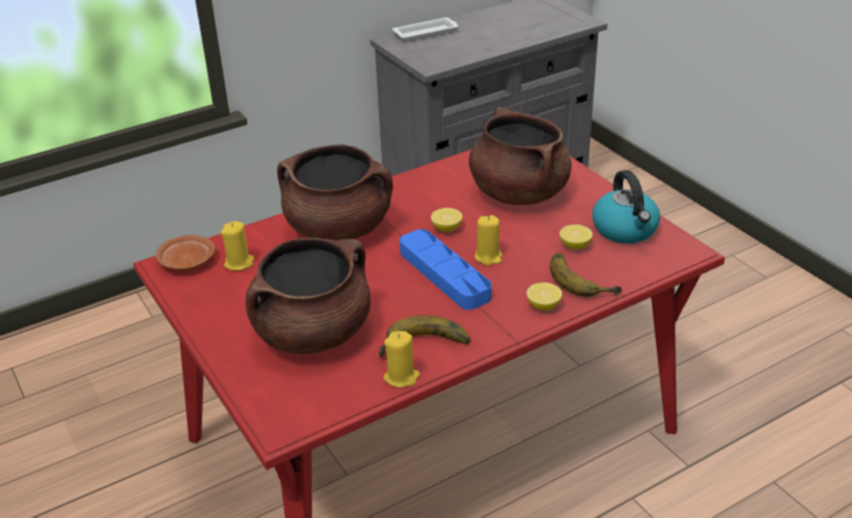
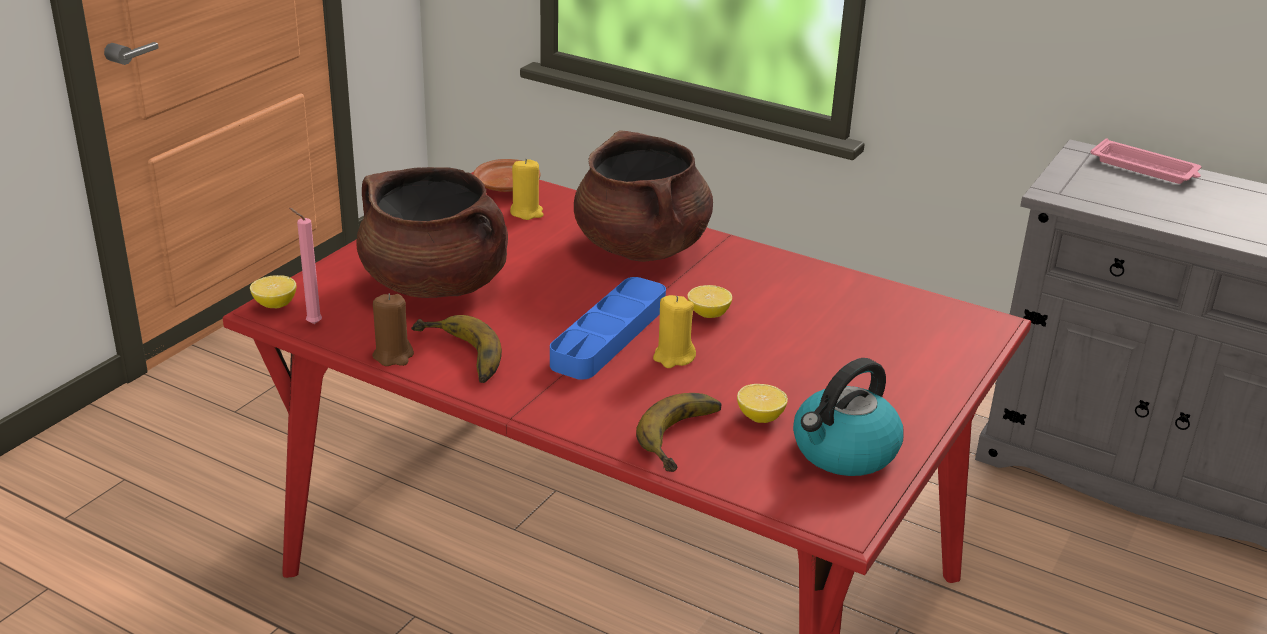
camera: 60 degrees right, 5 degrees down
(322, 410) = (311, 323): none -> pink candle
(401, 377) = (393, 355): yellow candle -> brown candle
(427, 33) = (1145, 168): white tray -> pink tray
(518, 193) = (846, 345): brown cooking pot -> none
(543, 306) = (600, 420): lemon -> lemon (275, 304)

